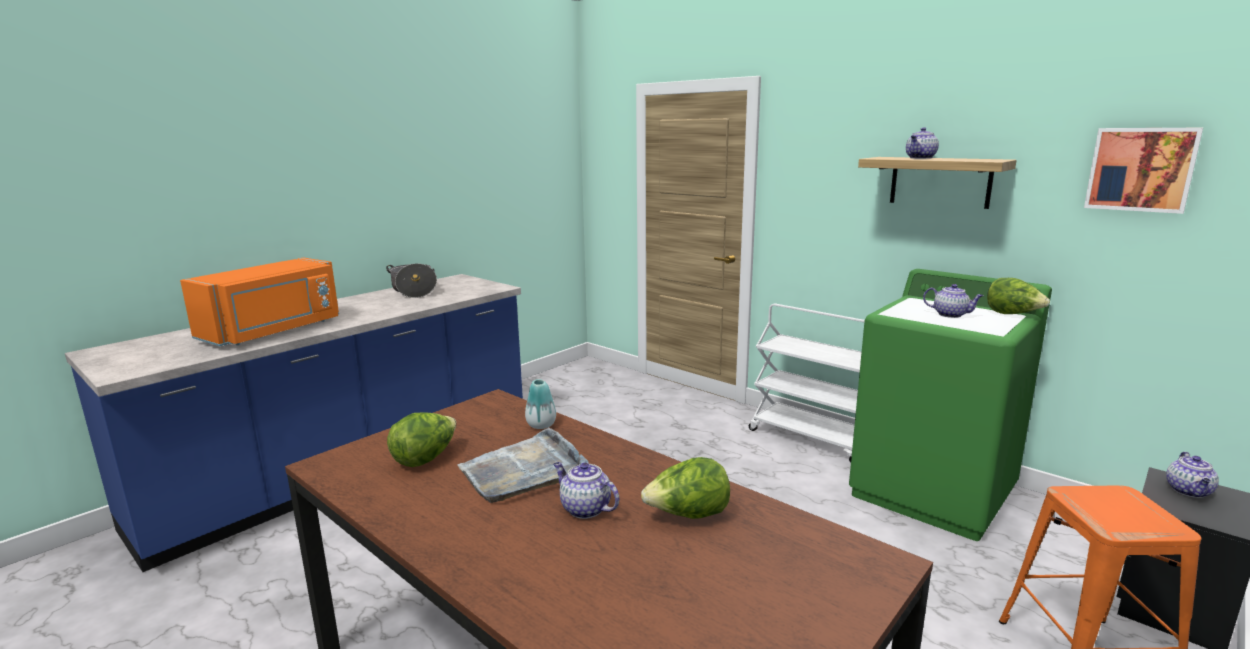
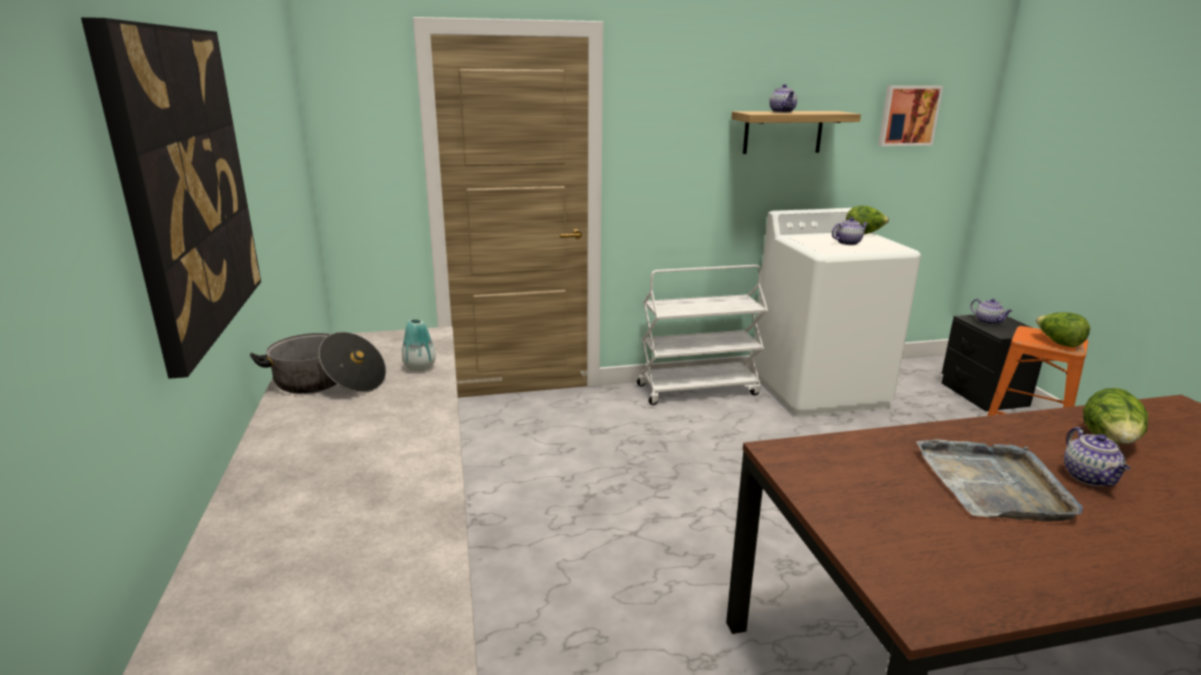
camera: 55 degrees left, 5 degrees up
(274, 331) = (371, 538): orange microwave -> none
(339, 171) = (185, 185): none -> picture
(425, 458) = (938, 533): lettuce -> lettuce (1058, 343)
(541, 425) = (879, 447): vase -> vase (419, 367)
(584, 508) = (1090, 478): teapot -> teapot turned 75 degrees counterclockwise
(933, 492) = (819, 390): green washing machine -> white washing machine

